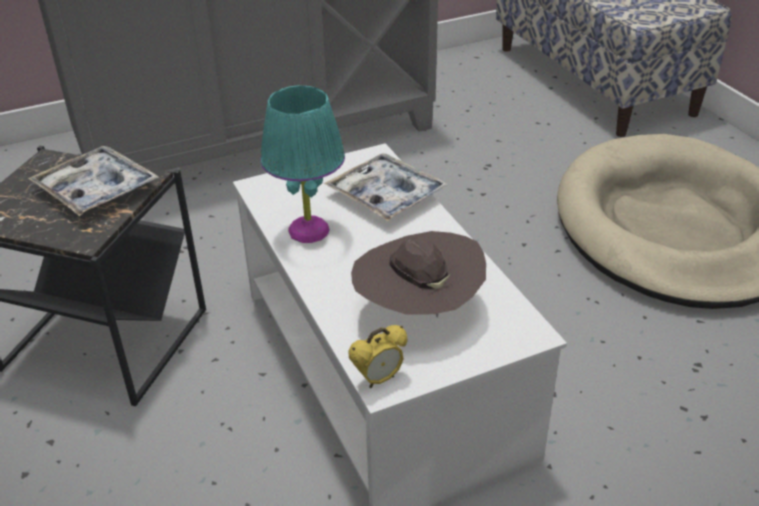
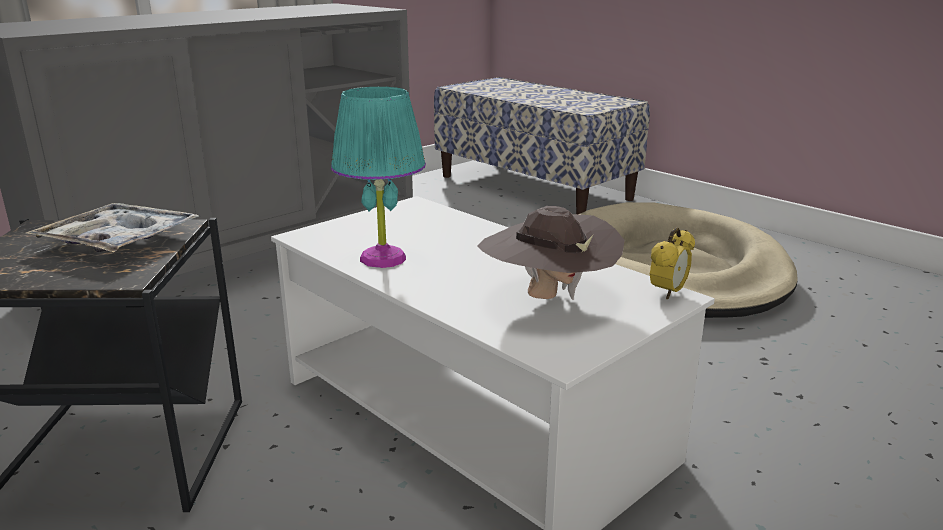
camera: 20 degrees left, 15 degrees down
(379, 379) = (552, 354): alarm clock -> alarm clock (668, 293)
(386, 195) = (446, 227): tray -> none

